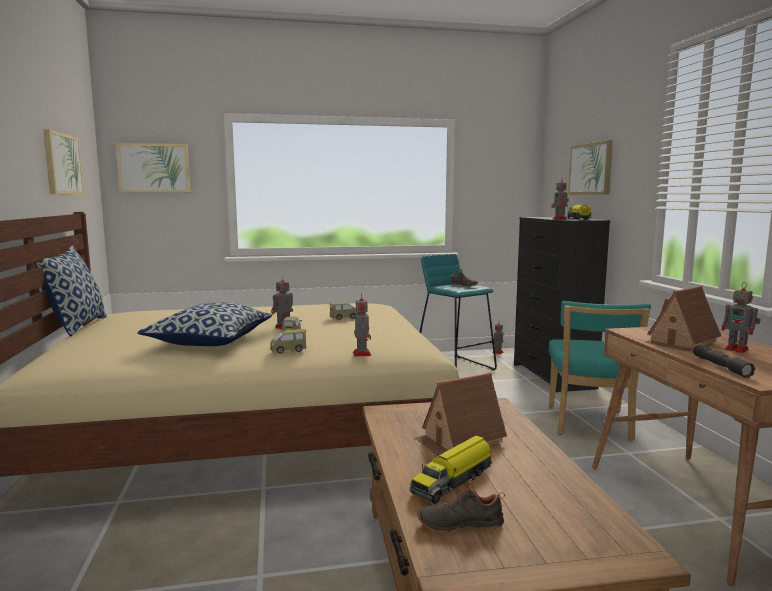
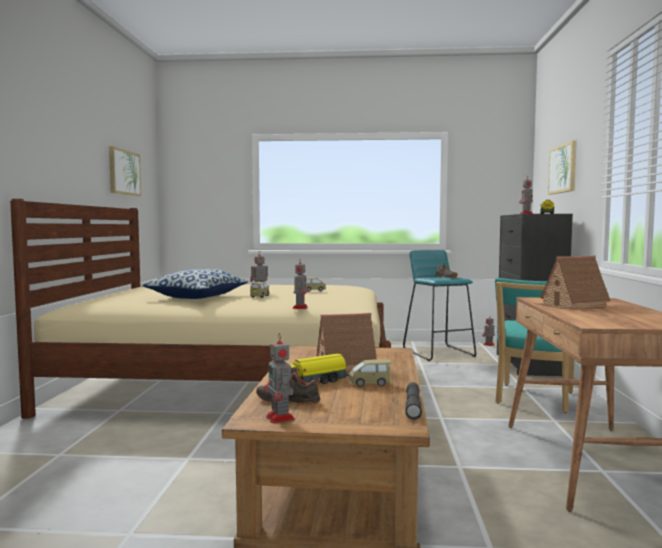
camera: 15 degrees right, 5 degrees down
(75, 326) = (118, 289): pillow -> none
(154, 168) = (198, 178): picture -> none
(288, 350) = (246, 303): toy car -> toy car (369, 383)
(720, 366) = (576, 317): grey flashlight -> grey flashlight (413, 406)
(738, 350) = (617, 310): toy robot -> toy robot (280, 418)

